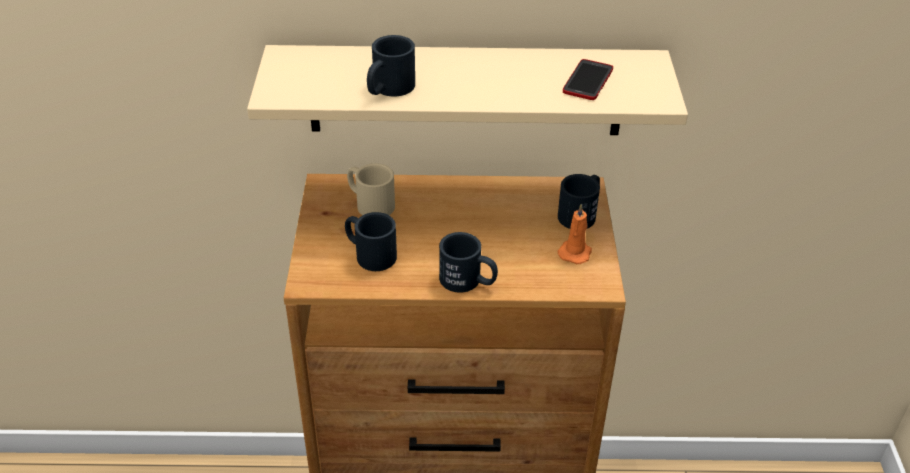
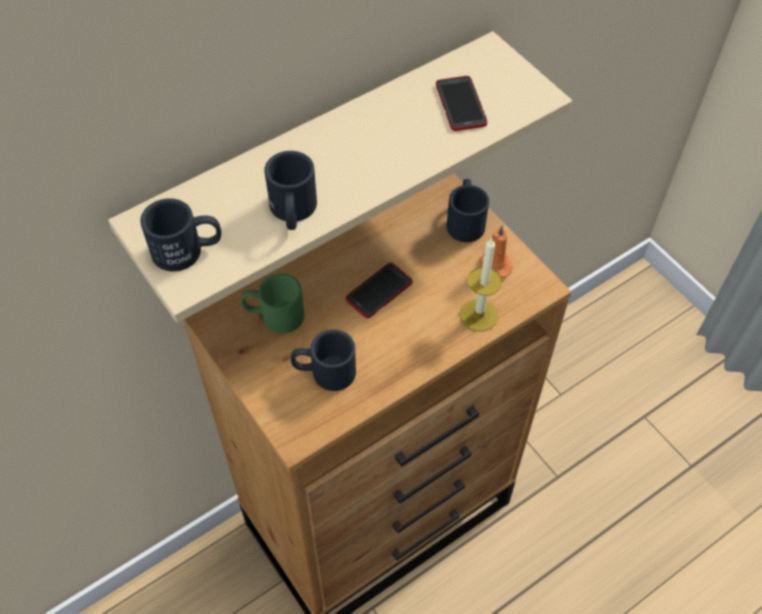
camera: 35 degrees left, 15 degrees up
(369, 203) = (273, 315): beige mug -> green mug
(463, 225) = (379, 291): none -> phone
(468, 281) = (434, 348): black mug -> black mug (188, 250)
(527, 278) = (479, 315): none -> candle

